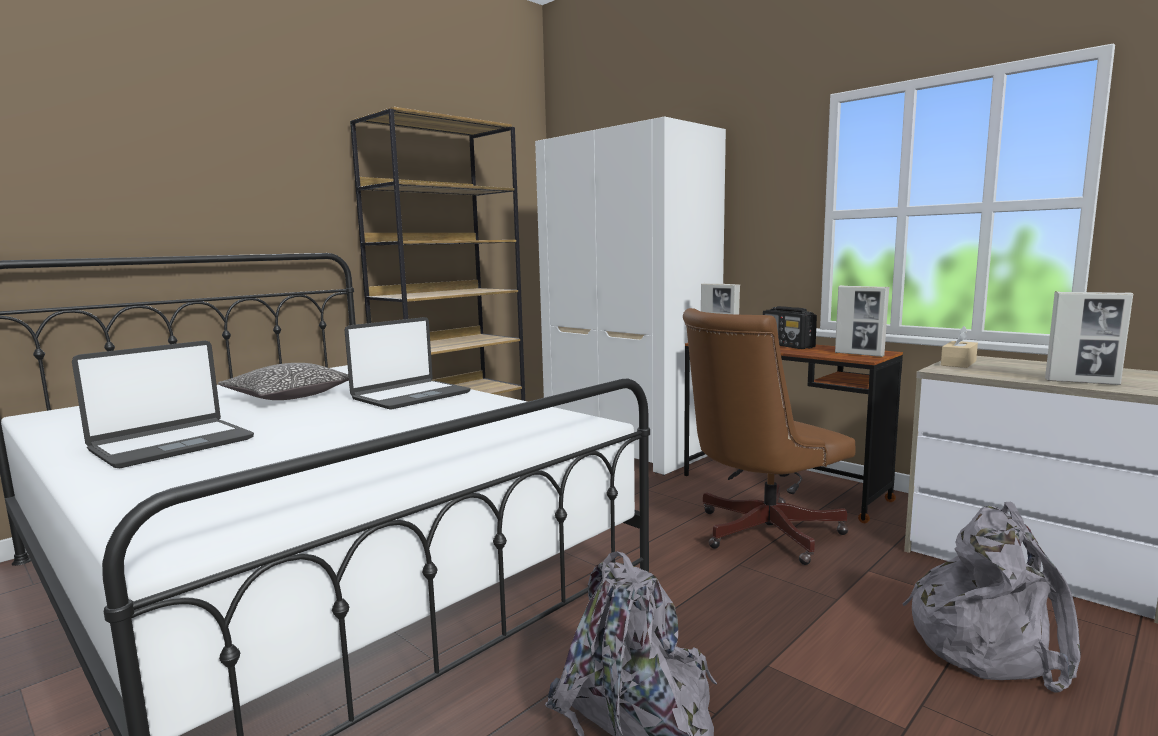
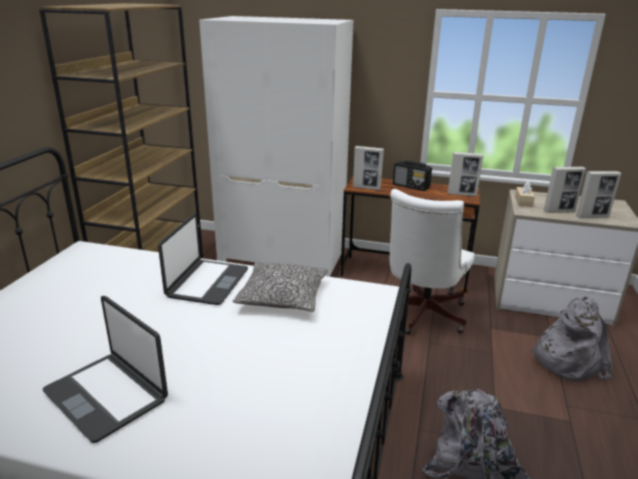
camera: 30 degrees left, 15 degrees up
(172, 445) = (107, 395): laptop -> laptop turned 120 degrees clockwise
(289, 396) = (98, 303): pillow -> pillow (282, 296)
(759, 534) = (421, 315): brown office chair -> white office chair
(1015, 374) = (559, 211): none -> picture frame

